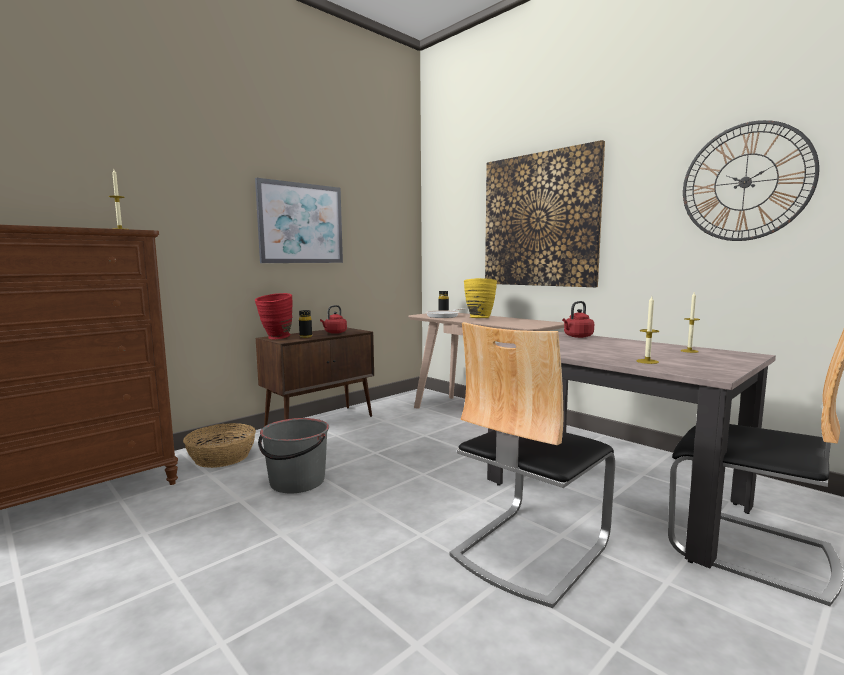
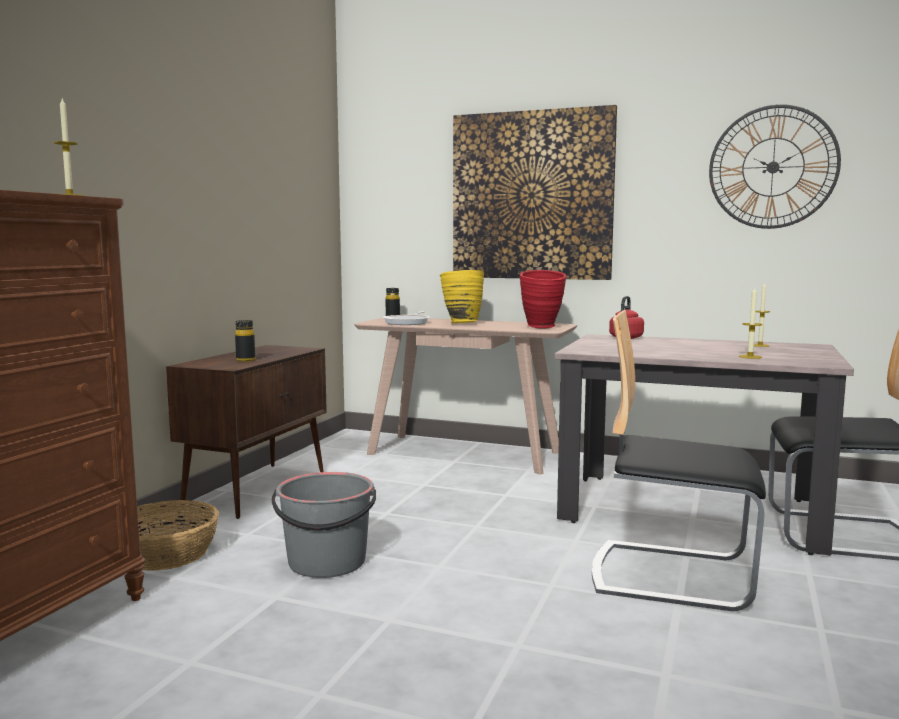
camera: 25 degrees left, 0 degrees up
(276, 338) = (205, 365): red vase -> red vase (542, 327)
(301, 223) = (214, 188): picture -> none
(334, 333) = (274, 353): red kettle -> none
(529, 549) = (671, 574): chair -> chair turned 90 degrees clockwise

